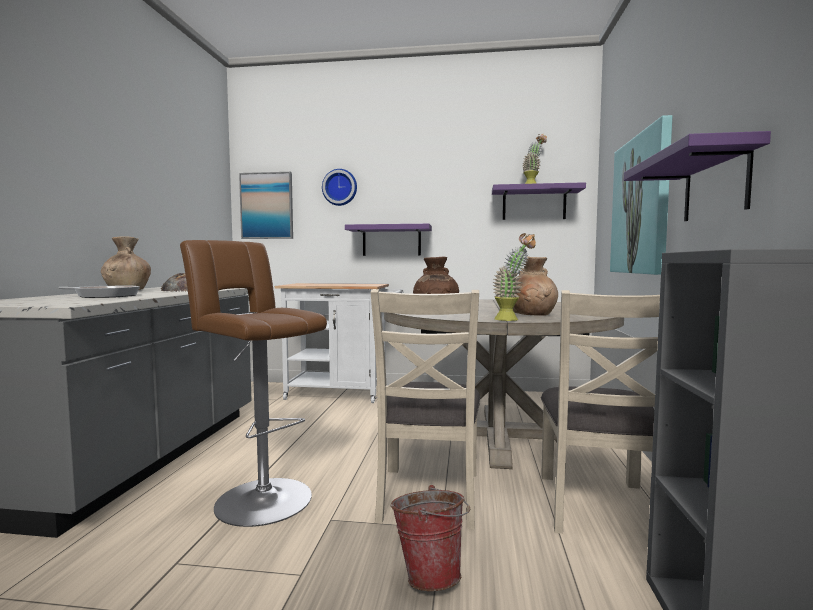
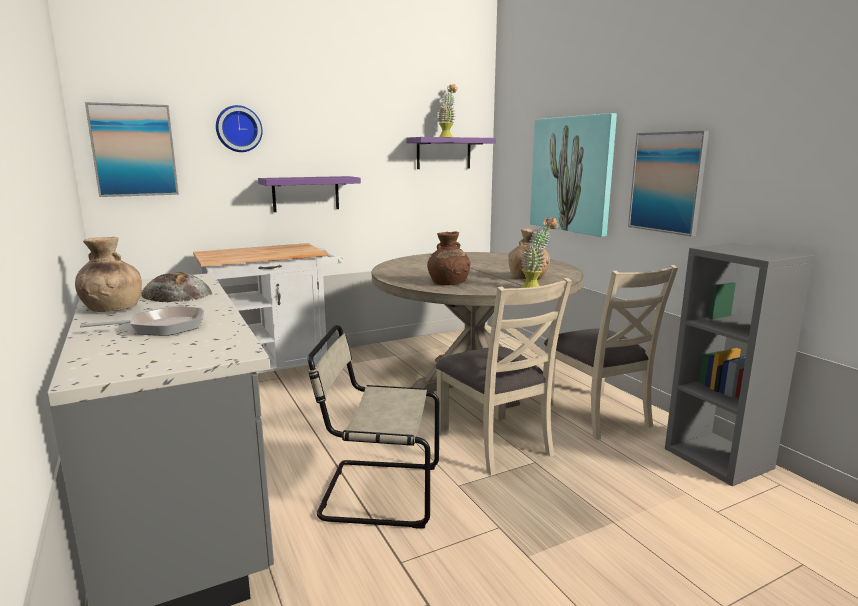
camera: 35 degrees left, 10 degrees up
(259, 498) = (376, 492): brown stool -> beige chair
(430, 574) = (569, 492): bucket -> none
(715, 185) = (667, 182): purple shelf -> picture

